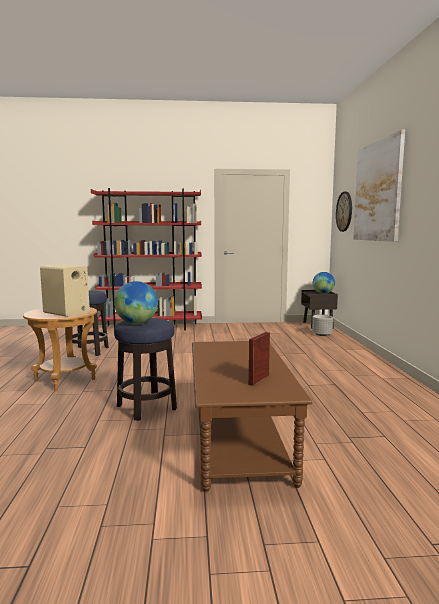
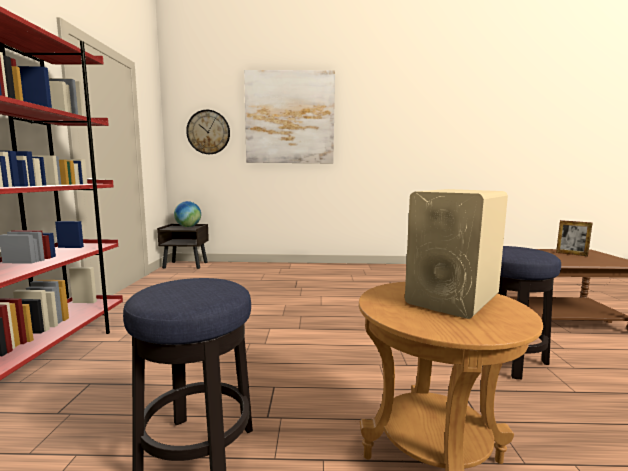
camera: 85 degrees left, 0 degrees up
(136, 323) = (533, 252): globe -> none
(322, 335) = (230, 268): grey planter -> none

